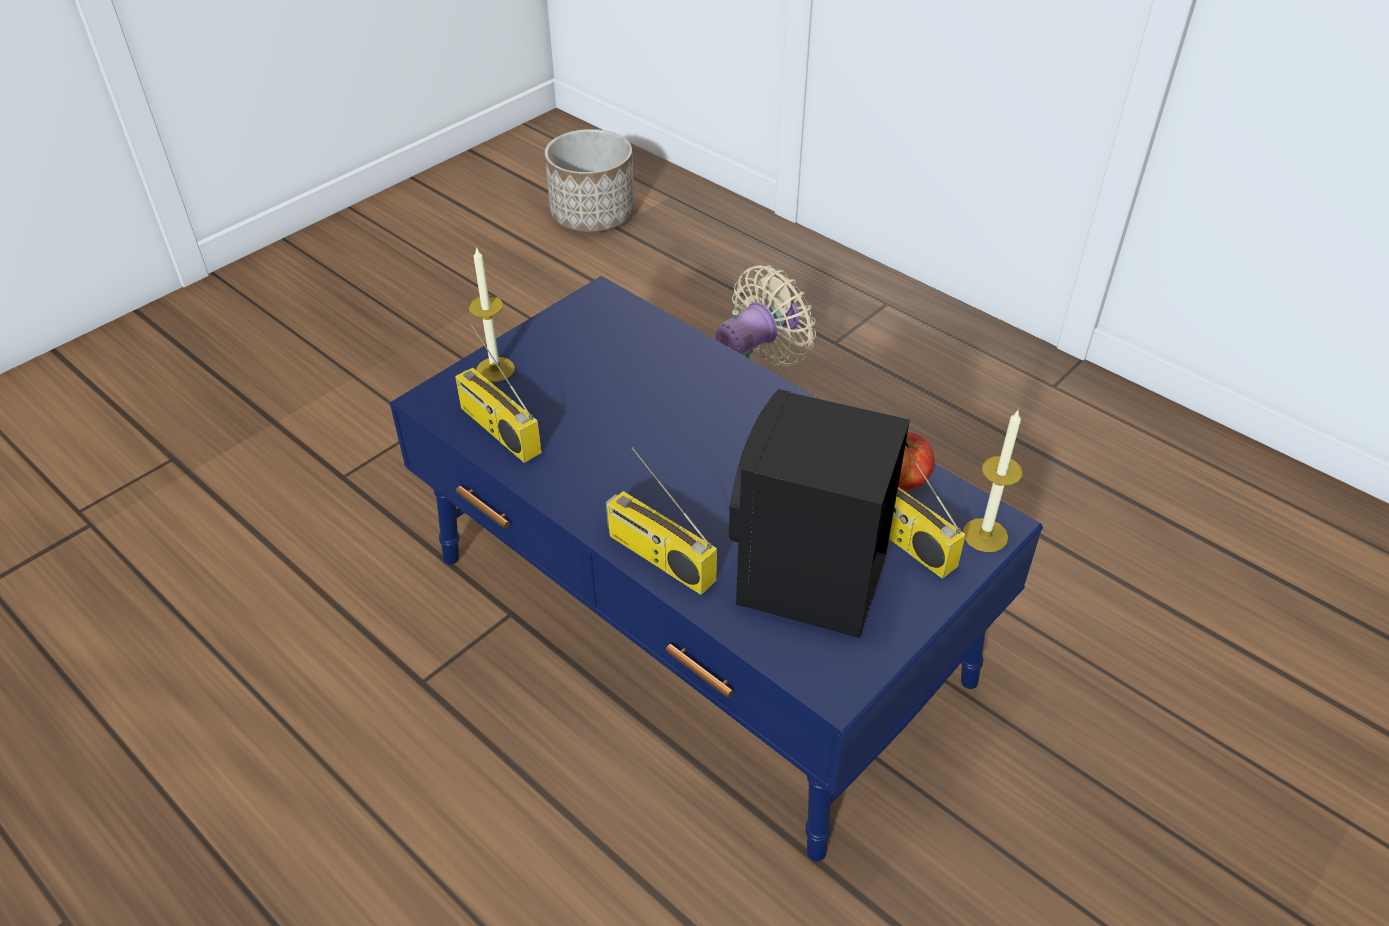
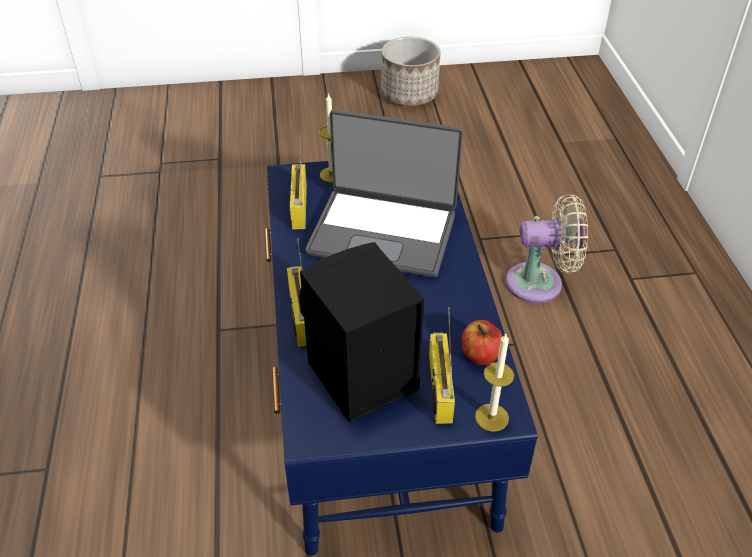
camera: 40 degrees right, 0 degrees up
(592, 215) = (554, 129): planter -> planter (409, 94)
(641, 405) = (383, 232): none -> laptop

